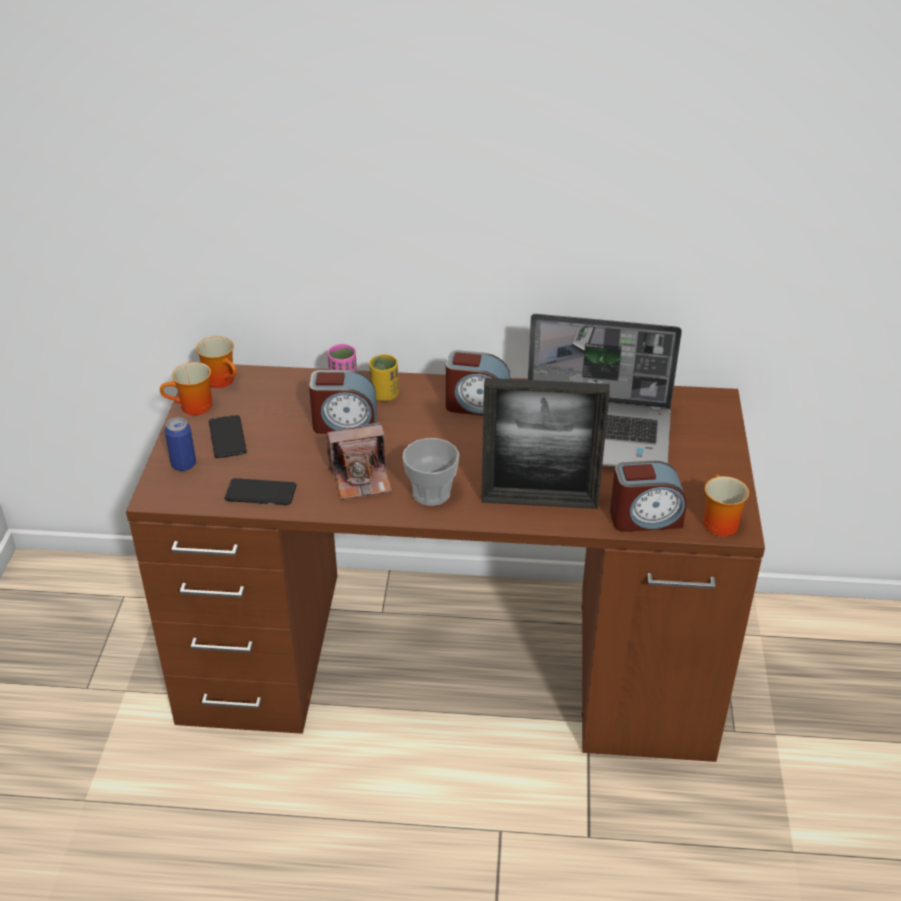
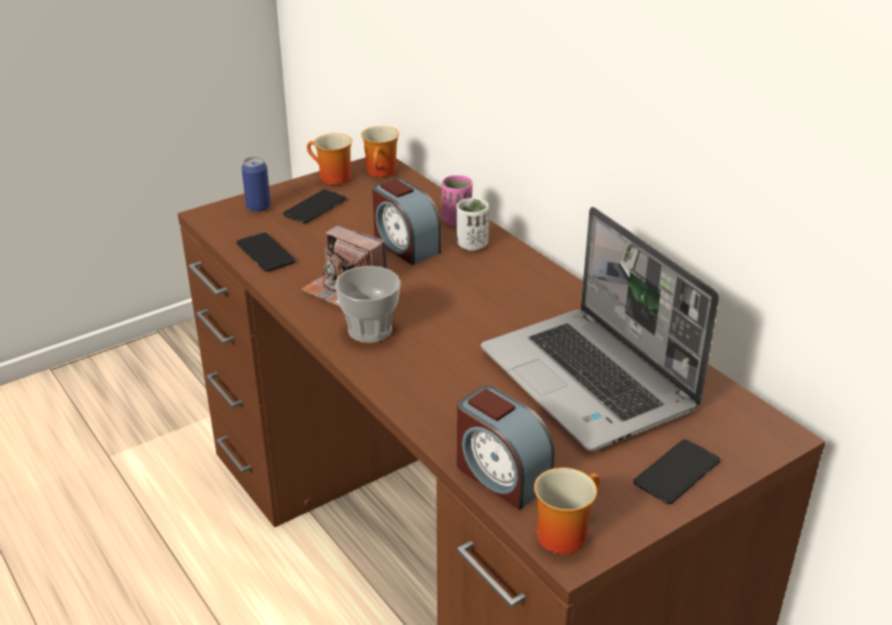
camera: 50 degrees right, 5 degrees down
(384, 395) = (472, 244): yellow cup -> white cup
(477, 405) = (530, 294): alarm clock -> none
(539, 501) = (437, 395): picture frame -> none
(711, 453) = (677, 472): none -> phone

